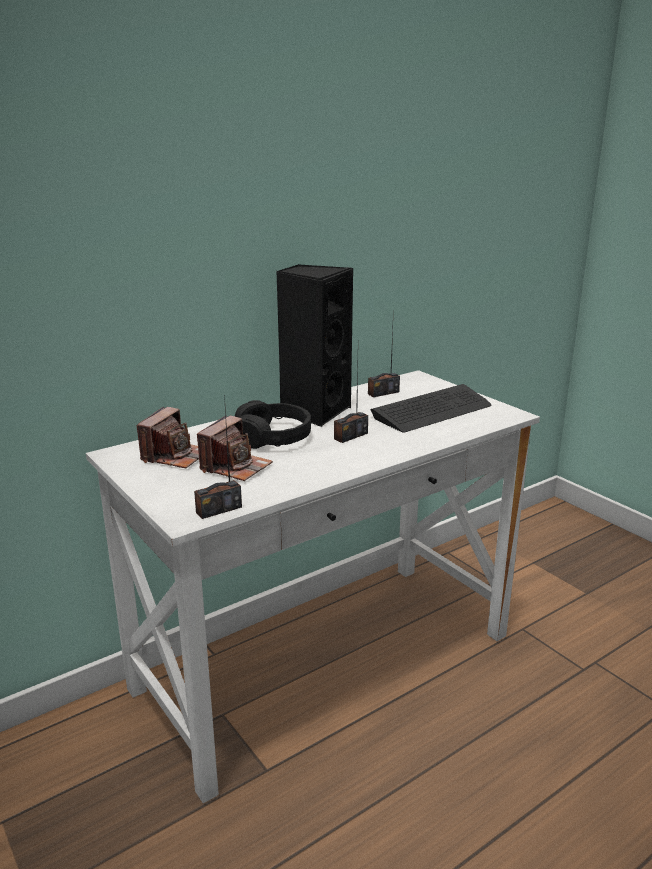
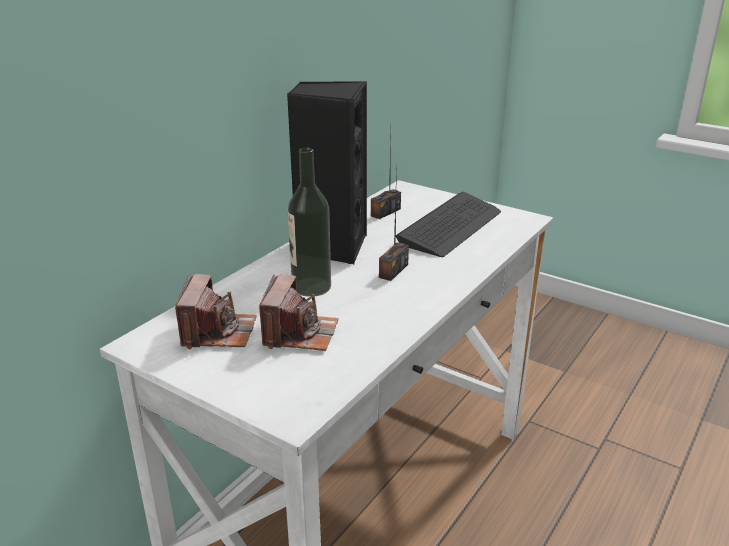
camera: 20 degrees left, 5 degrees up
(218, 509) = (323, 395): radio -> none
(272, 437) = (311, 287): black headphones -> bottle

